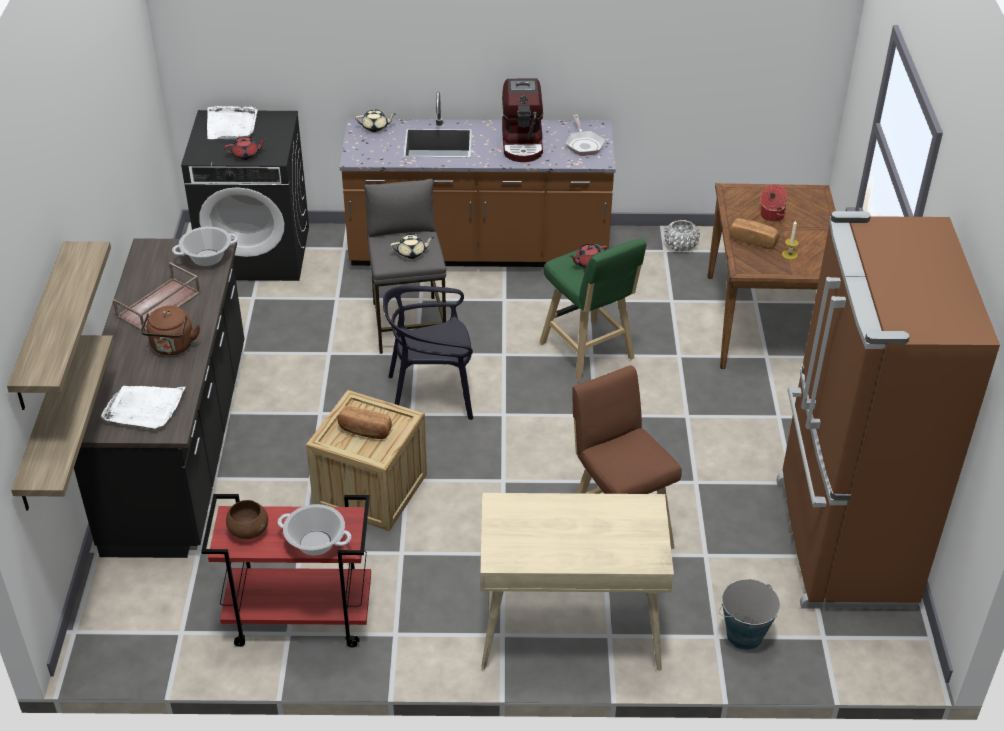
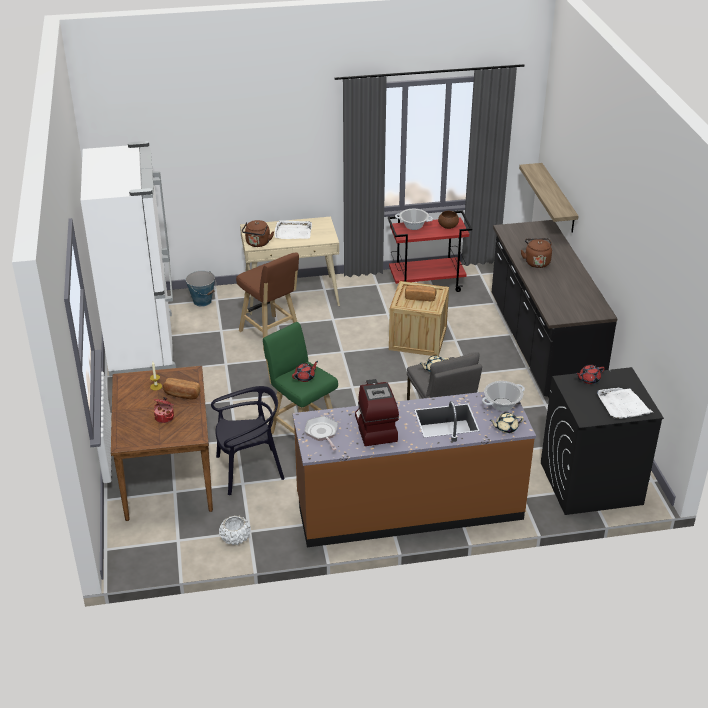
camera: 170 degrees right, 5 degrees down
(41, 327) = (572, 173): shelf -> none
(144, 409) = (526, 235): white tray -> white tray (293, 232)
(159, 306) = (563, 281): brown tray -> none
(207, 257) = (558, 311): cooking pot -> cooking pot (502, 404)
(431, 394) = (403, 393): black chair -> black chair (249, 470)
(639, 509) = (257, 243): none -> brown kettle
(840, 543) = (143, 343): brown fridge -> white fridge

